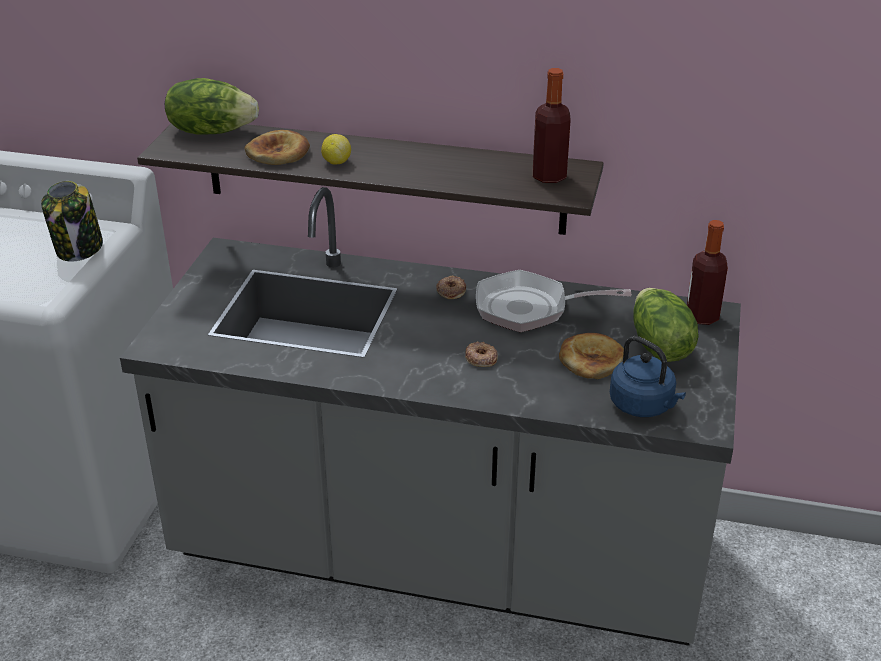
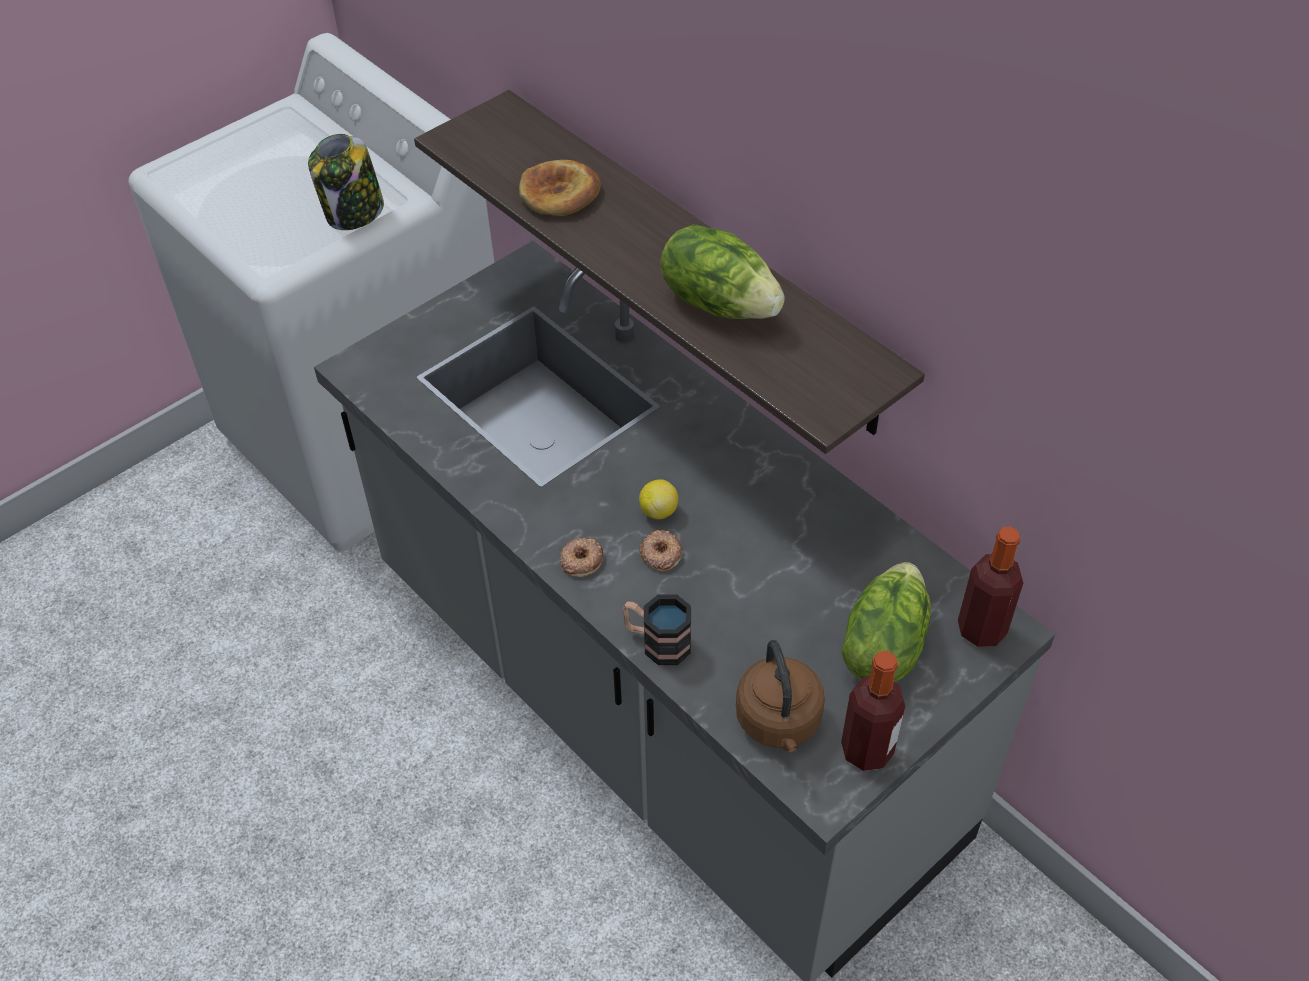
camera: 35 degrees right, 15 degrees up
(211, 131) = (522, 127): lettuce -> lettuce (719, 302)
(336, 162) = (607, 235): lemon -> lemon (658, 511)
(451, 291) = (716, 439): donut -> donut (581, 560)
(528, 401) = (657, 642): none -> mug
(529, 308) = (781, 510): frying pan -> none
(549, 176) = (828, 369): bottle -> bottle (867, 750)
(591, 359) = (782, 622): bread -> none
(644, 406) = (779, 722): blue kettle -> brown kettle

